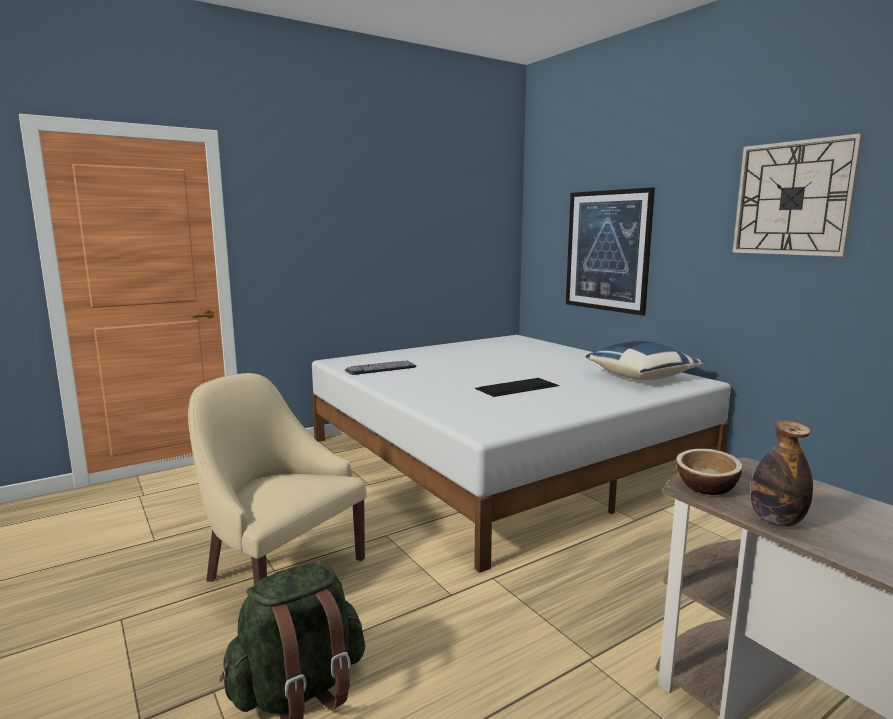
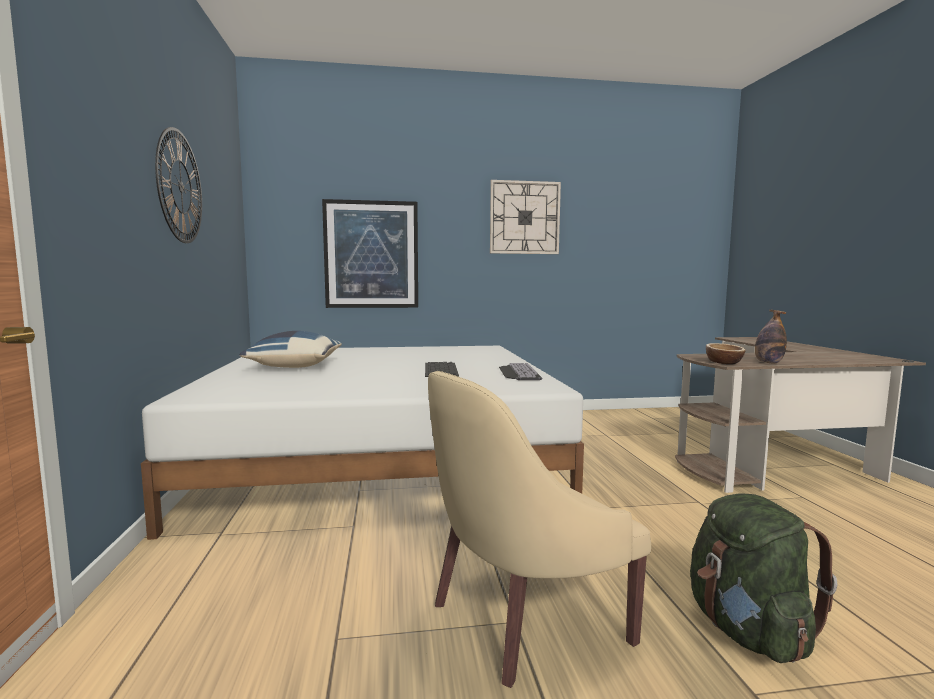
camera: 65 degrees left, 5 degrees down
(379, 367) = (274, 388): keyboard -> keyboard (518, 372)
(393, 210) = (180, 187): none -> wall clock
(641, 377) = (462, 351): blue pillow -> blue pillow (294, 366)

